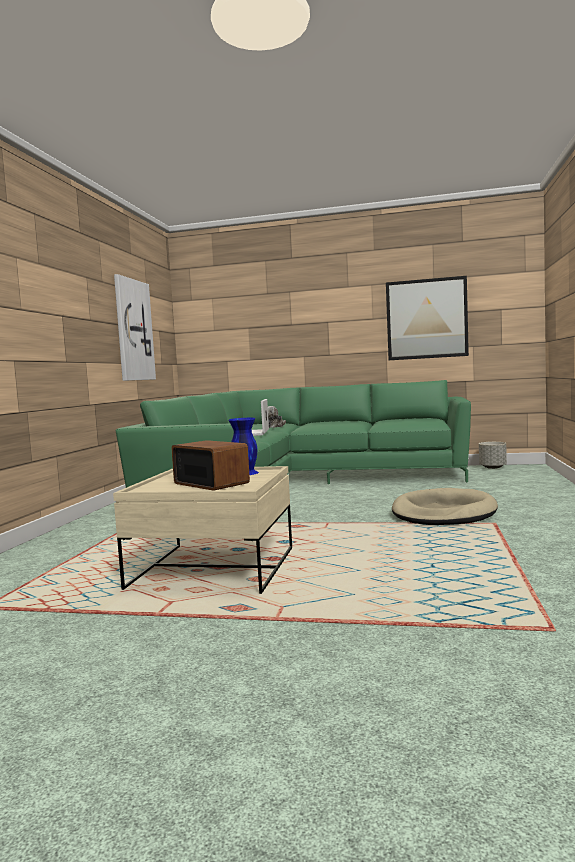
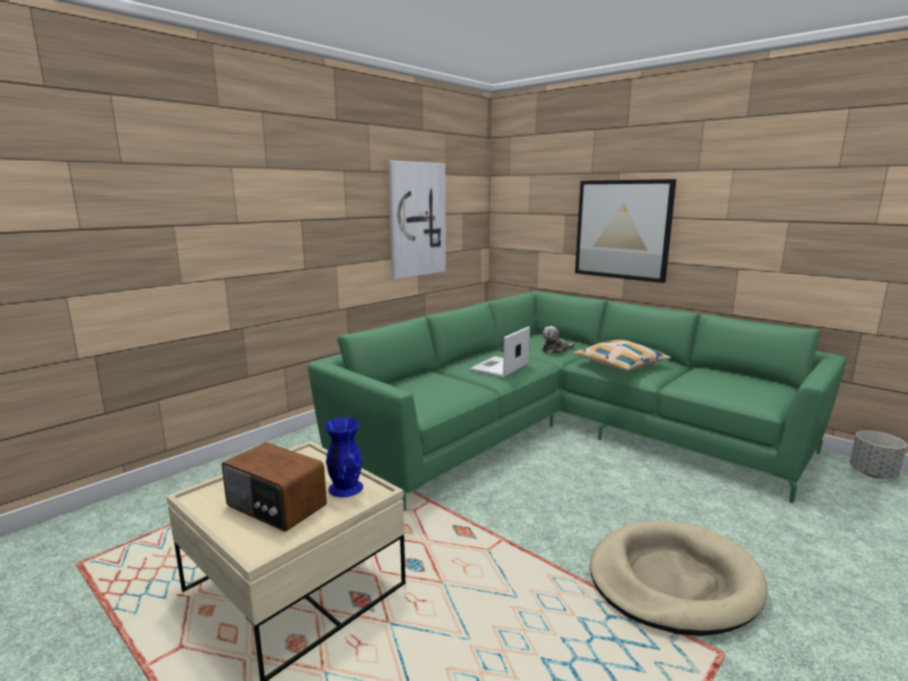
camera: 30 degrees right, 10 degrees up
(212, 483) = (275, 506): radio -> radio turned 135 degrees clockwise
(330, 424) = (620, 364): none -> pillow
(426, 319) = (812, 229): picture -> picture (622, 229)

